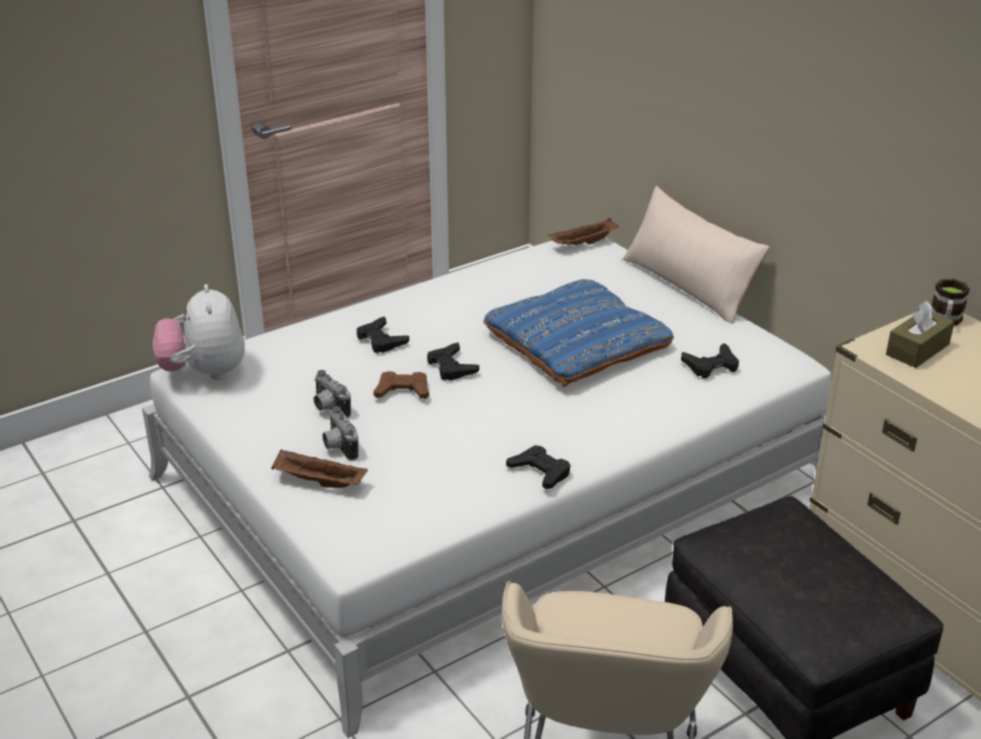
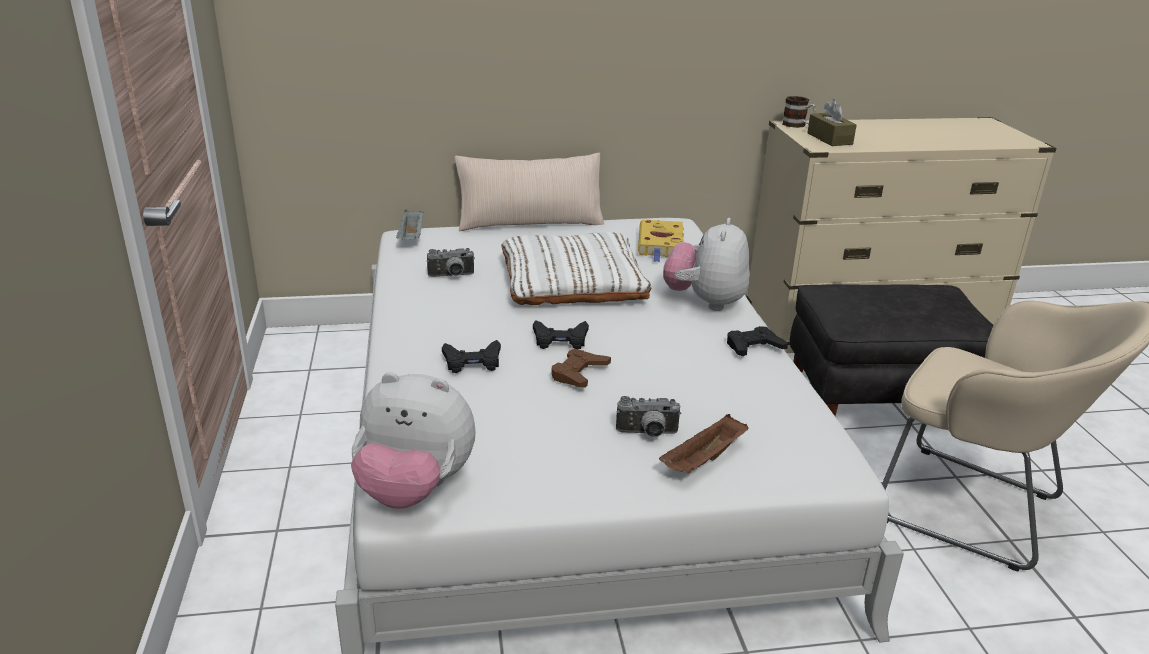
camera: 65 degrees left, 5 degrees down
(328, 408) = (571, 423): camera -> camera (451, 276)
(576, 342) = (572, 280): blue pillow -> white pillow
(583, 244) = (411, 237): brown tray -> grey tray
(612, 425) = (705, 302): none -> plush toy
(711, 366) = (661, 244): black game controller -> yellow book

